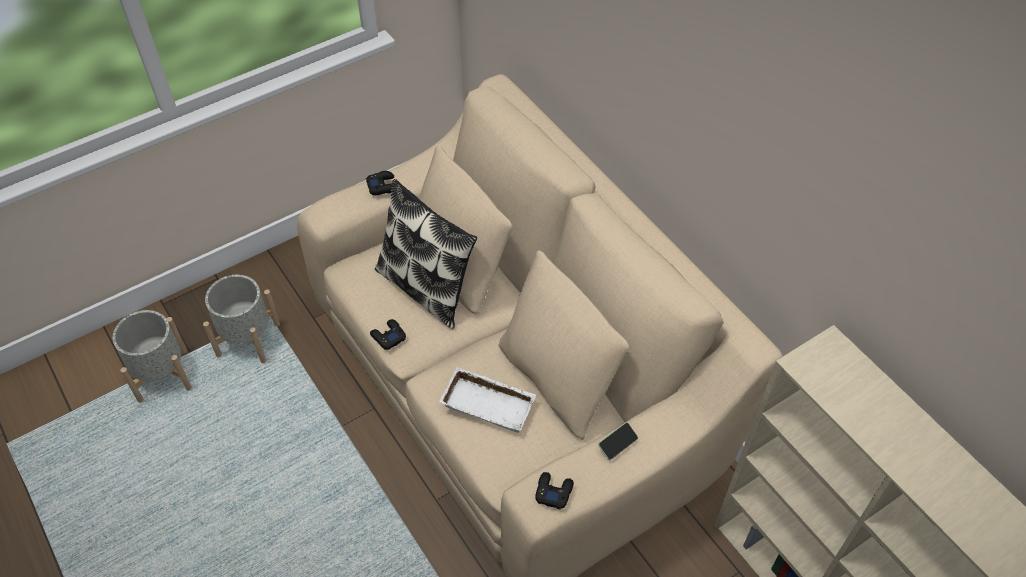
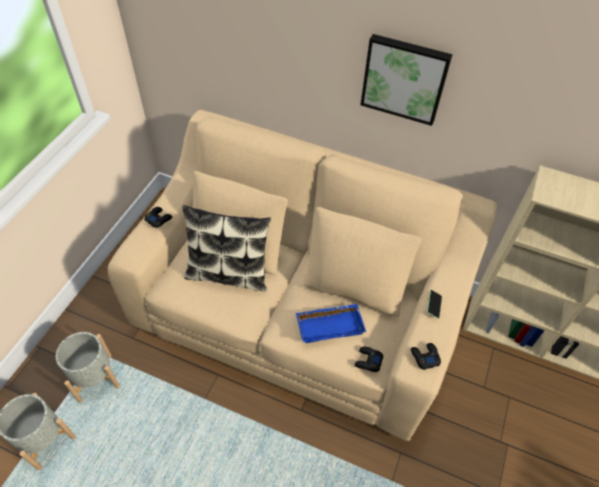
camera: 35 degrees left, 0 degrees up
(388, 337) = (228, 318): black game controller -> black game controller (368, 361)
(490, 402) = (330, 324): white tray -> blue tray
(702, 132) = (404, 78): none -> picture

